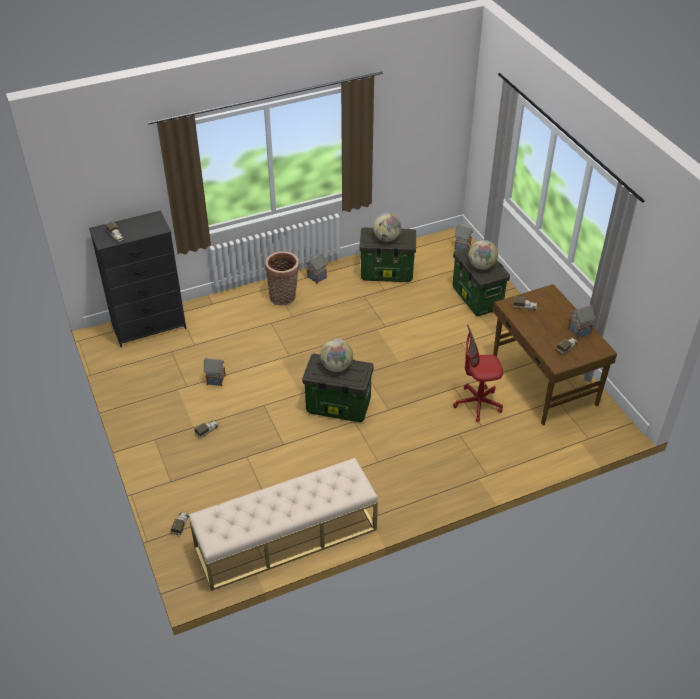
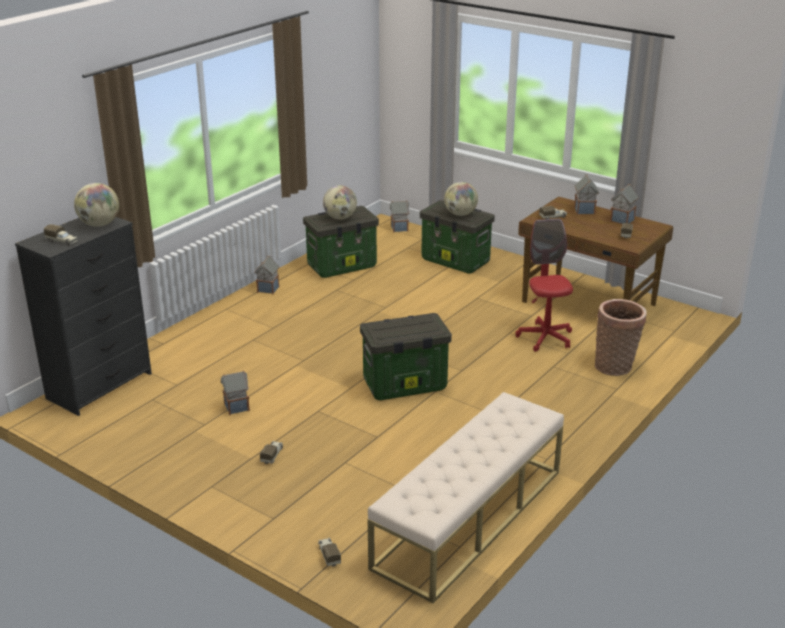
camera: 30 degrees left, 15 degrees down
(284, 297) = (247, 315): basket -> basket (615, 366)
(336, 367) = (400, 325): globe -> globe (99, 224)
(477, 404) = (545, 338): red office chair -> red office chair turned 120 degrees clockwise
(558, 309) = (584, 211): none -> toy house

